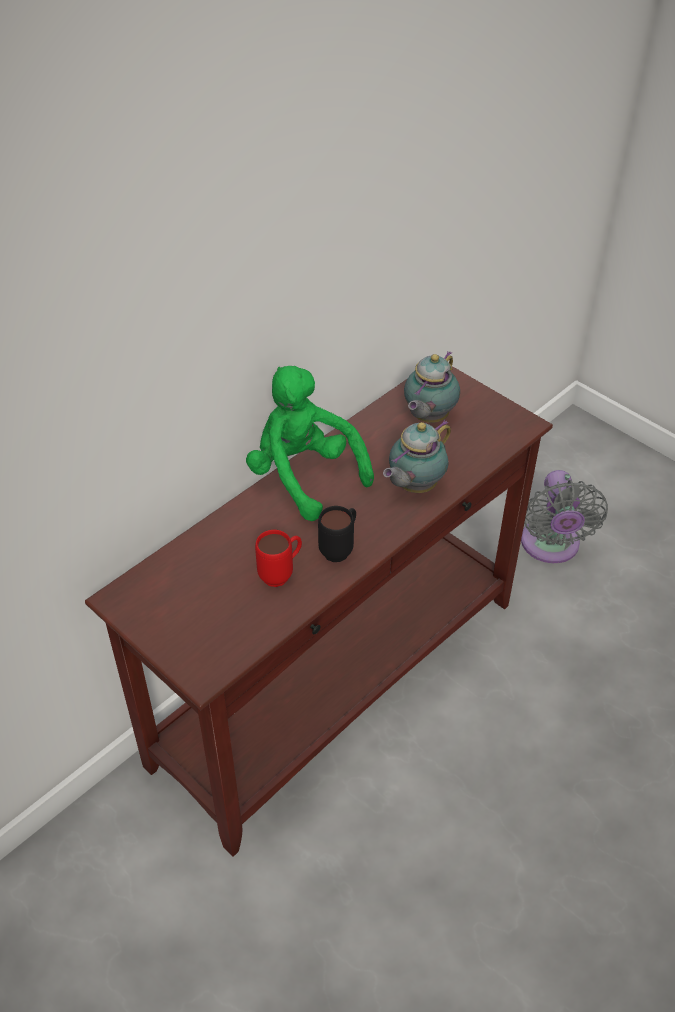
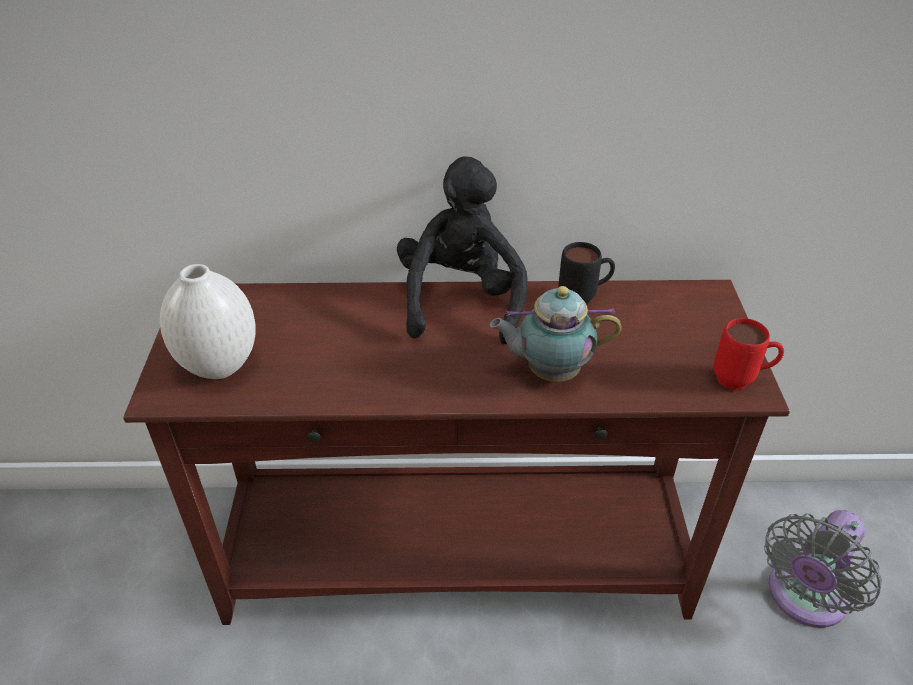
camera: 45 degrees right, 5 degrees down
(212, 629) = (218, 366): none -> white vase
(281, 574) = (330, 363): red mug -> red mug (741, 381)
(304, 476) = (461, 301): green plush toy -> black plush toy
(340, 549) = (406, 378): black mug -> black mug (584, 299)
(427, 418) = (646, 323): teapot -> none

